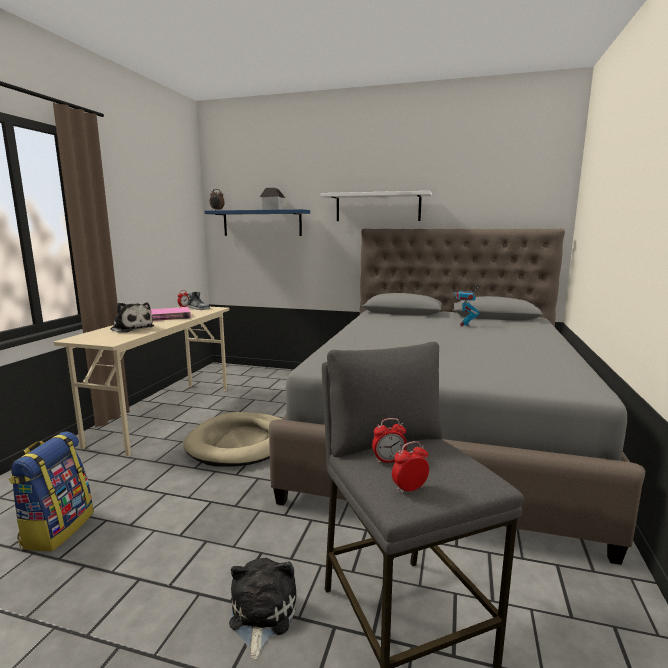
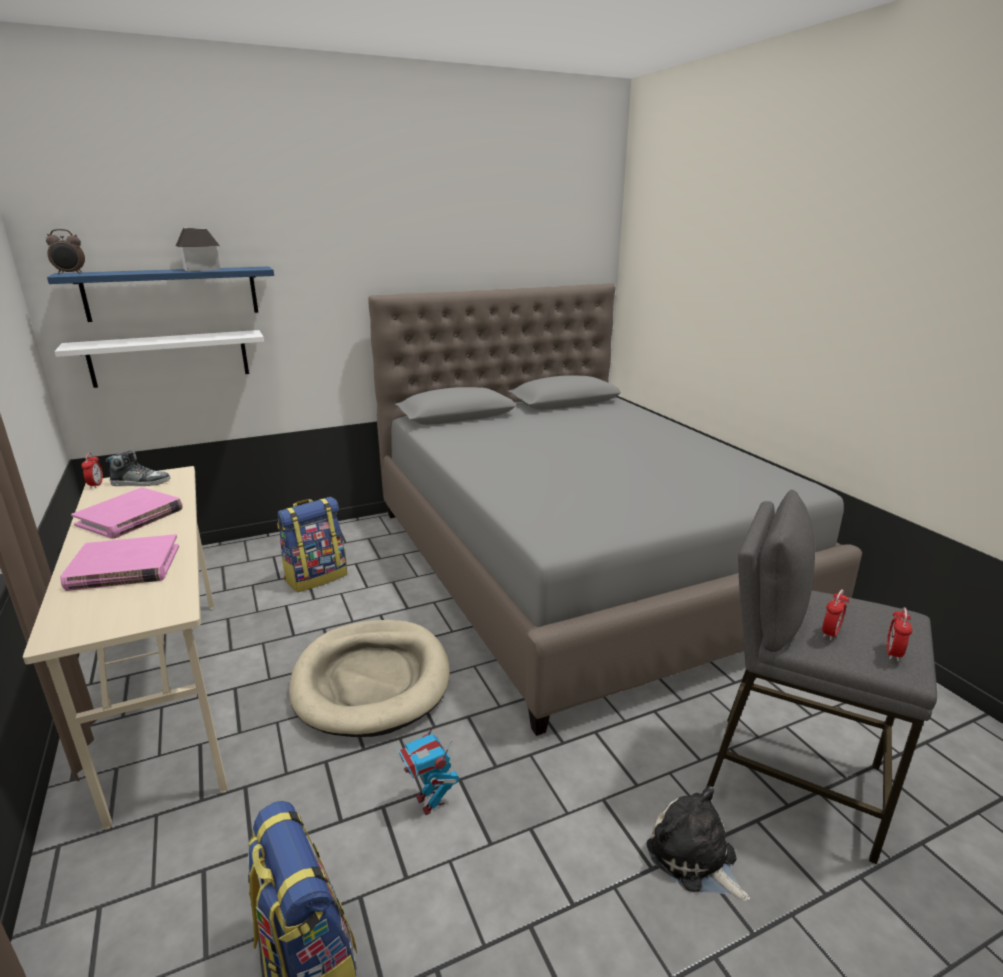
camera: 40 degrees left, 10 degrees up
(131, 328) = (124, 568): plush toy -> pink book
(285, 392) = (316, 577): none -> backpack
(377, 207) = (384, 259): white shelf -> white shelf (170, 358)
(464, 325) = (564, 424): toy robot -> toy robot (430, 802)

